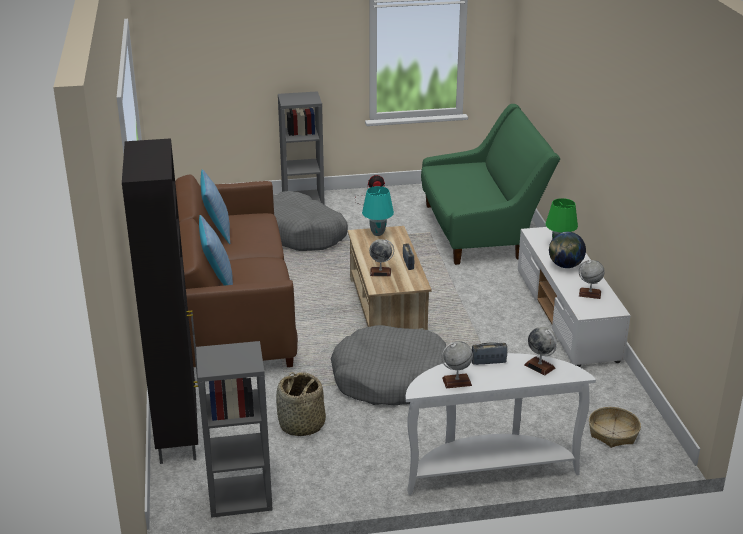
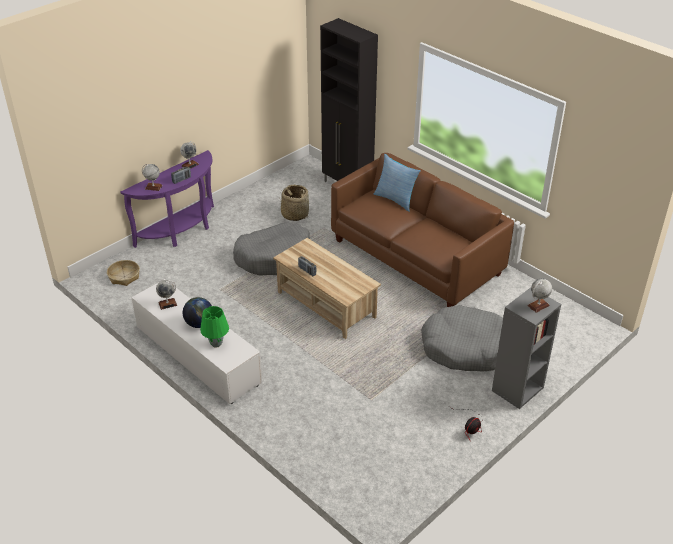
camera: 145 degrees right, 10 degrees up
(217, 231) = (452, 232): pillow -> none
(239, 497) = (286, 176): grey bookcase -> none
(378, 233) = (356, 289): turquoise table lamp -> none
(380, 272) = (317, 256): globe -> globe (538, 305)
(481, 230) = (331, 425): green sofa -> none
(488, 469) = (181, 231): white console table -> purple console table

